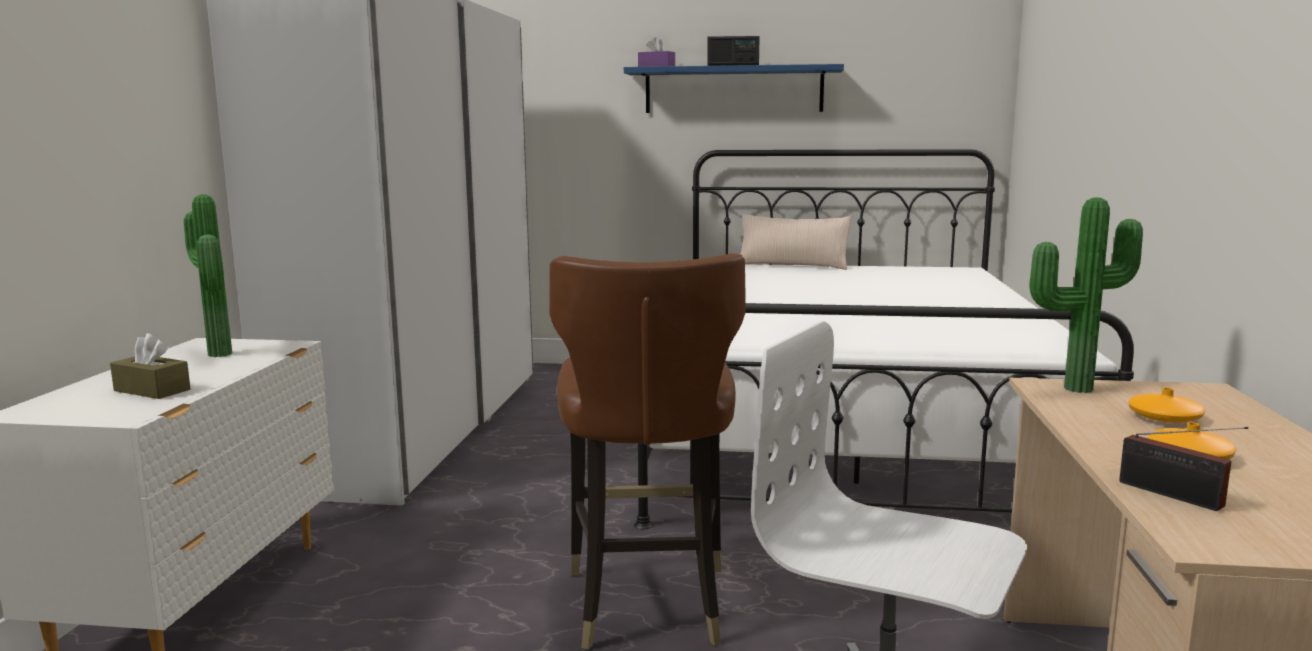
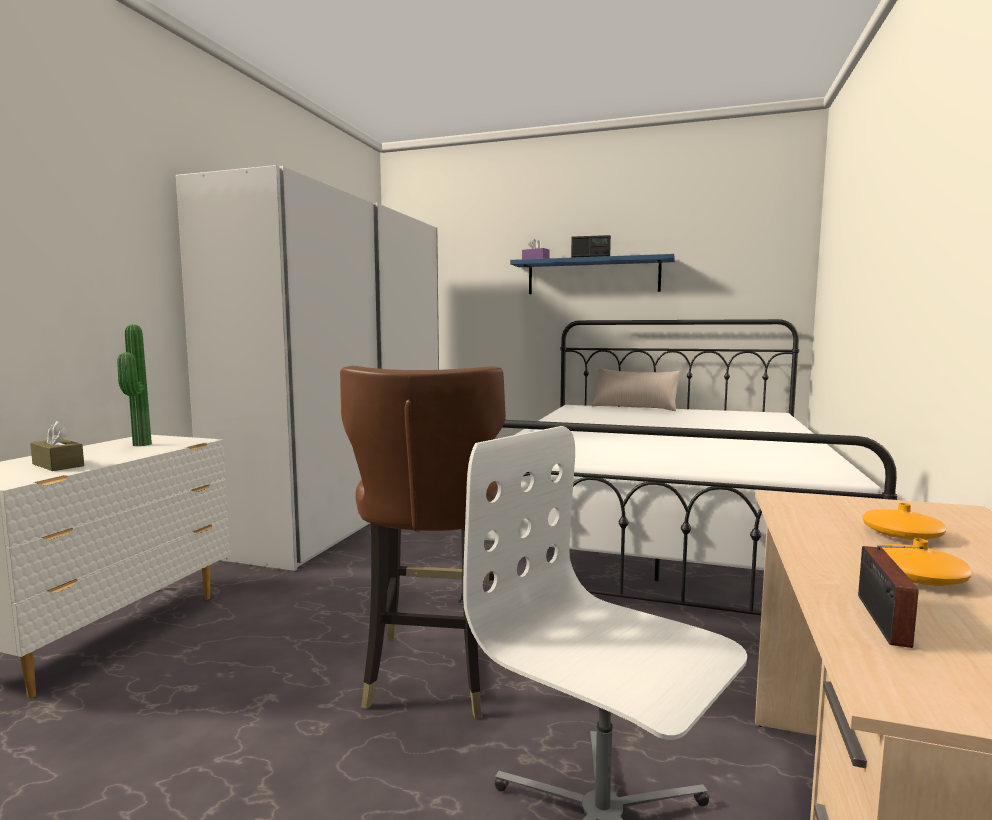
camera: 10 degrees right, 5 degrees down
(1074, 387) = (815, 501): potted plant -> none
(1175, 496) = (883, 622): radio -> radio turned 45 degrees clockwise

